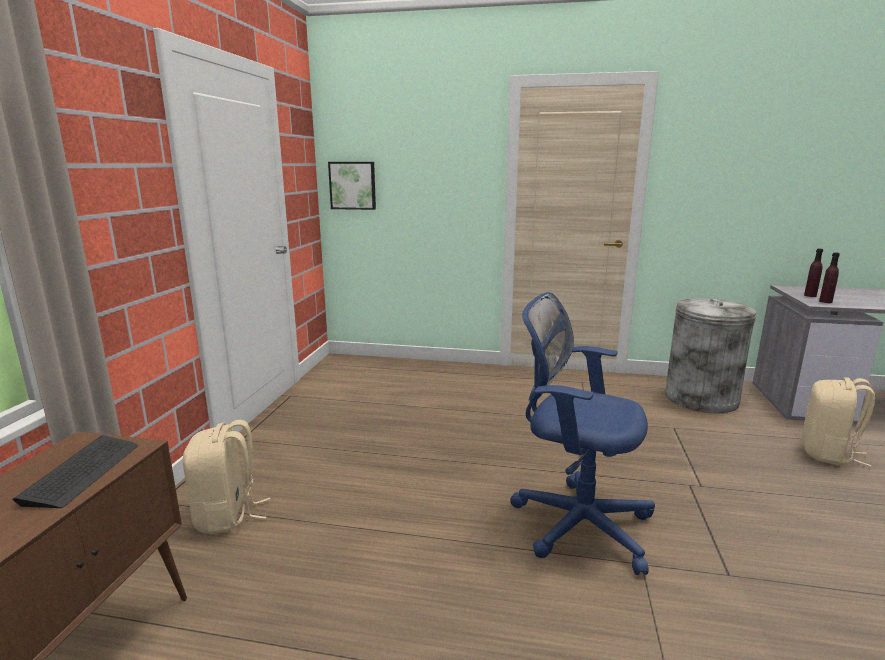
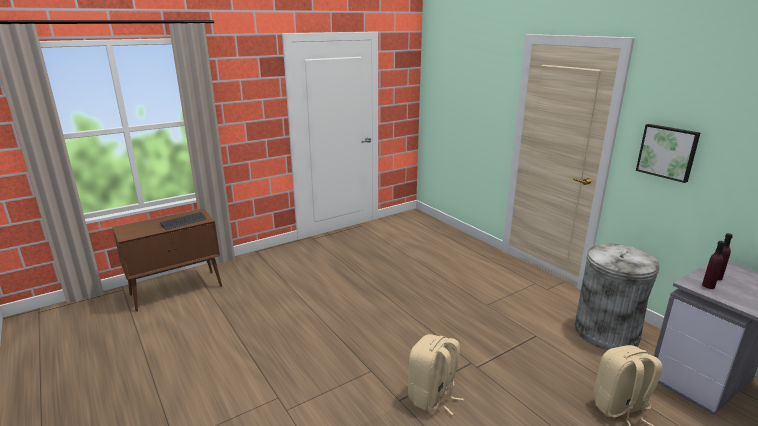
camera: 45 degrees right, 5 degrees up
(228, 515) = (266, 266): beige backpack -> beige backpack (432, 397)
(353, 185) = (435, 102): picture -> picture (667, 152)
(575, 522) = (377, 341): blue office chair -> none

